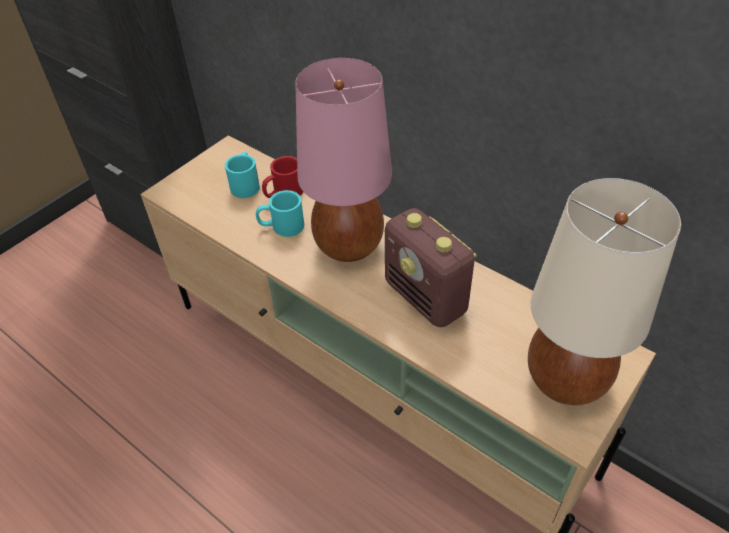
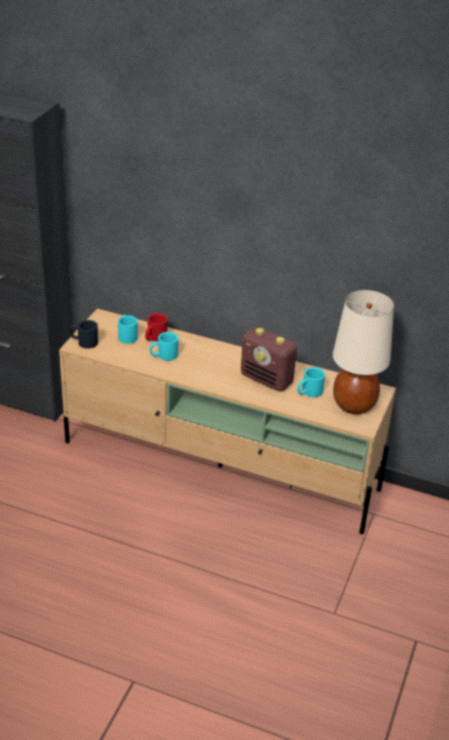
camera: 20 degrees left, 10 degrees down
(180, 186) = (84, 342): none -> black mug
(348, 246) = (210, 360): pink table lamp -> none
(490, 336) = (308, 392): none -> turquoise mug

